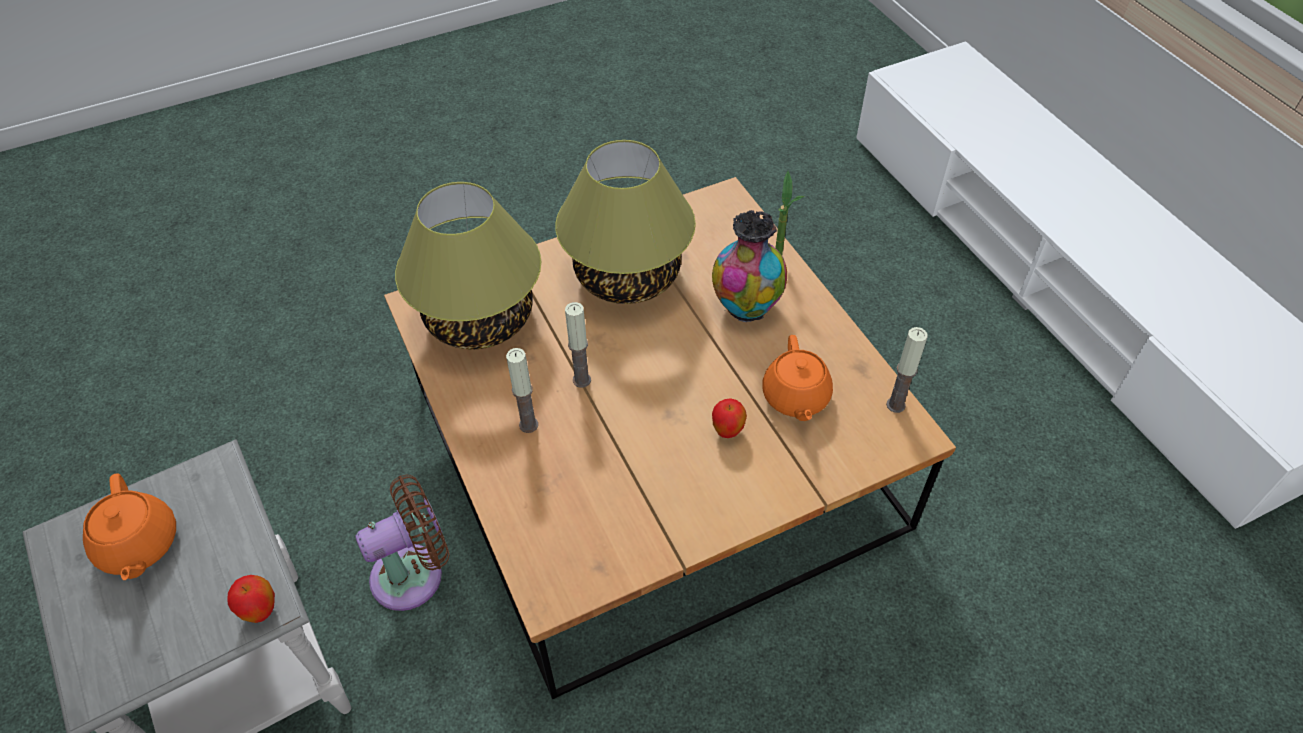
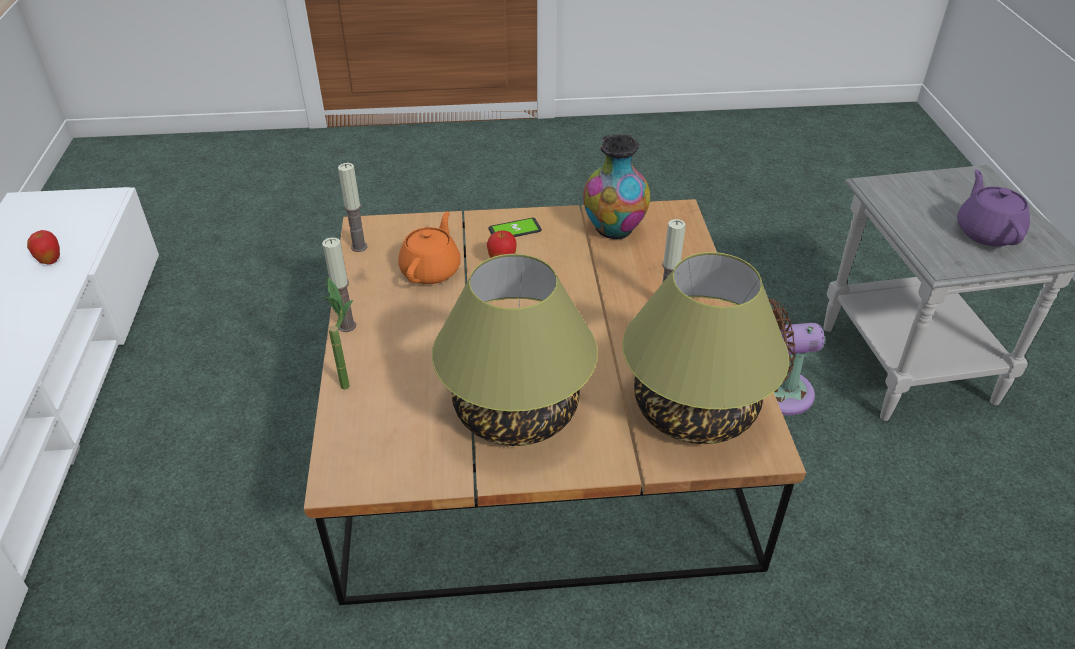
camera: 160 degrees left, 10 degrees down
(139, 546) = (987, 232): orange teapot -> purple teapot
(261, 611) = (878, 184): apple -> apple (50, 261)
(582, 380) = (606, 328): candle -> candle (347, 326)
(742, 489) = (515, 230): none -> phone
(746, 306) = (415, 348): vase -> vase (613, 230)

